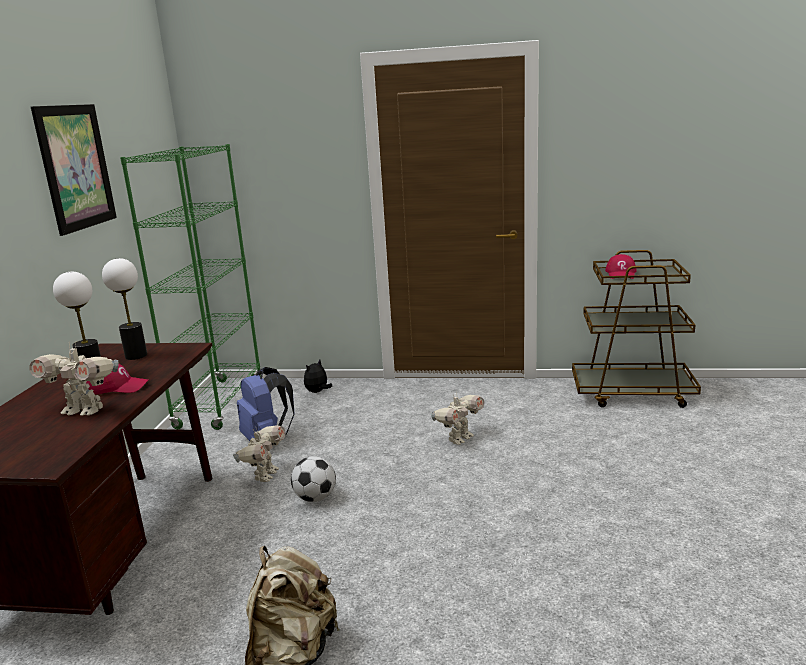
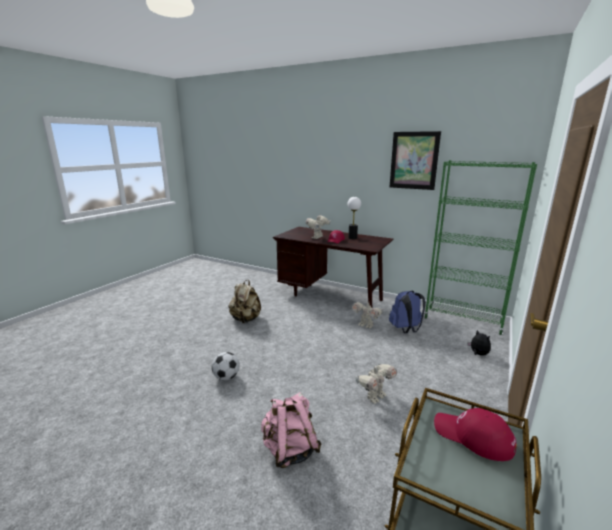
camera: 110 degrees right, 0 degrees up
(136, 356) = (369, 242): table lamp -> none
(315, 498) = (336, 335): football -> football (226, 377)
(459, 439) = (375, 396): toy robot -> toy robot turned 105 degrees counterclockwise
(598, 469) = (290, 450): none -> pink backpack

